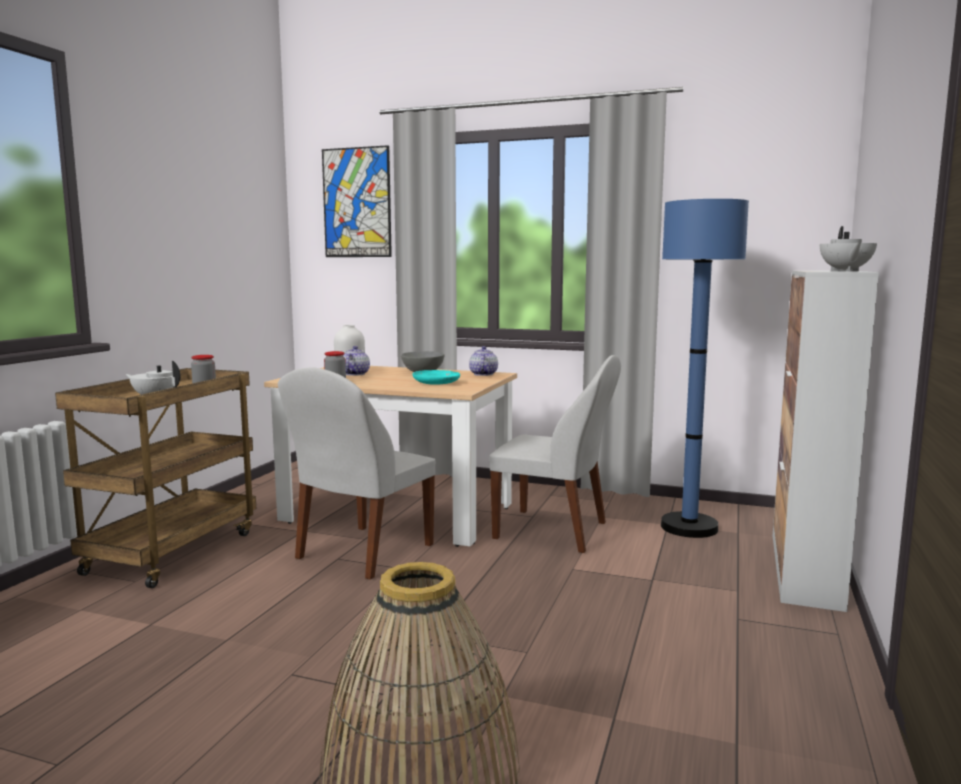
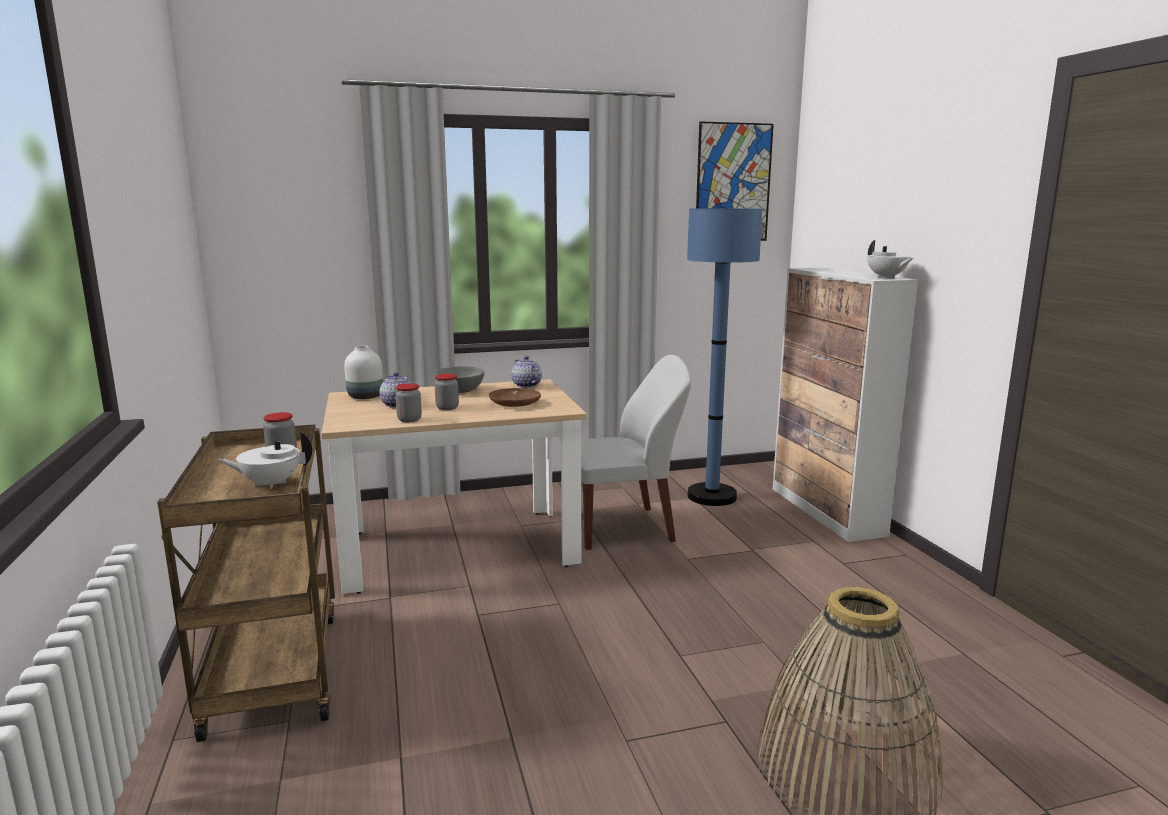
camera: 35 degrees left, 5 degrees up
(357, 203) = (302, 190): picture -> picture (733, 183)
(362, 553) = (492, 601): white chair -> none
(381, 379) = (447, 408): none -> jar
(436, 383) = (514, 403): turquoise plate -> brown plate

